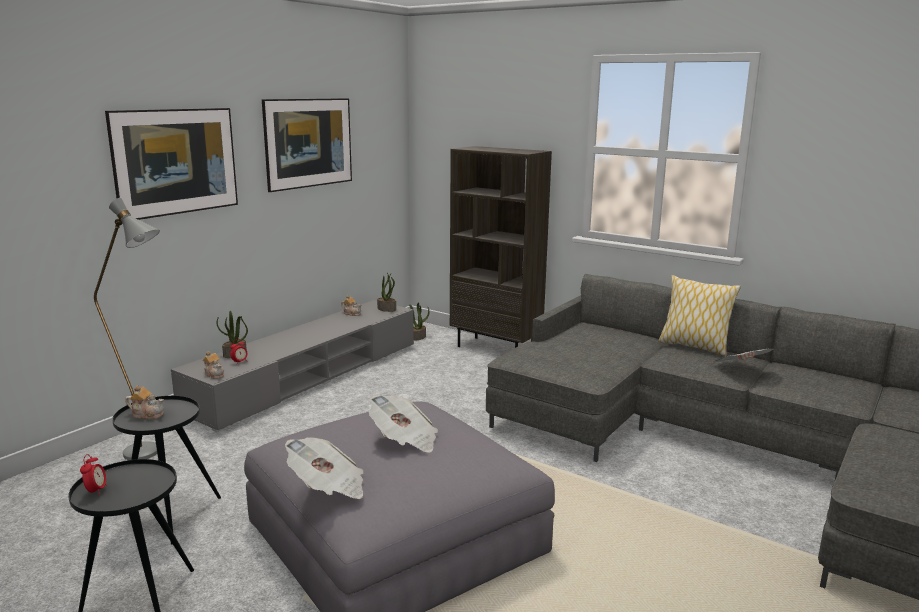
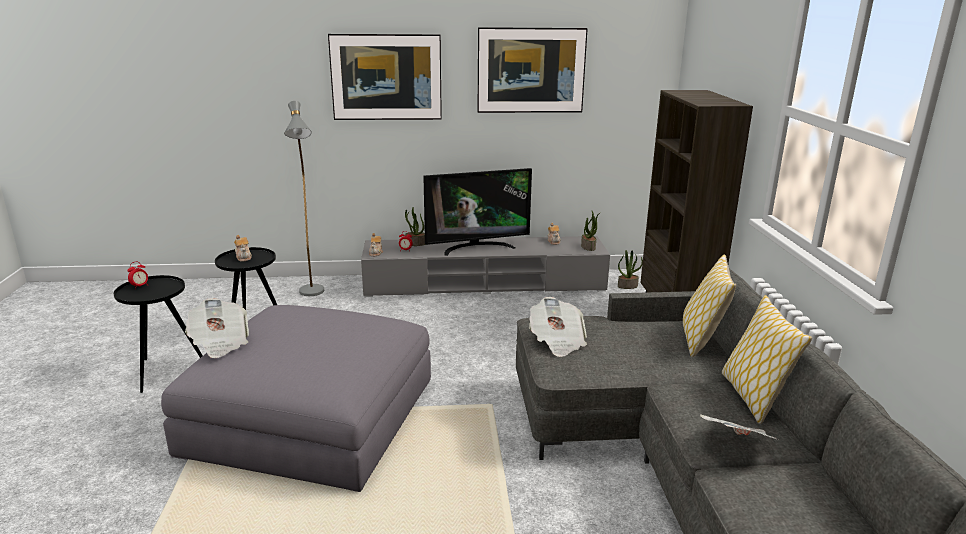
camera: 50 degrees right, 5 degrees up
(301, 338) = (476, 247): none -> television
(405, 440) = (315, 339): newspaper -> newspaper (557, 341)
(610, 330) = (701, 340): none -> pillow

